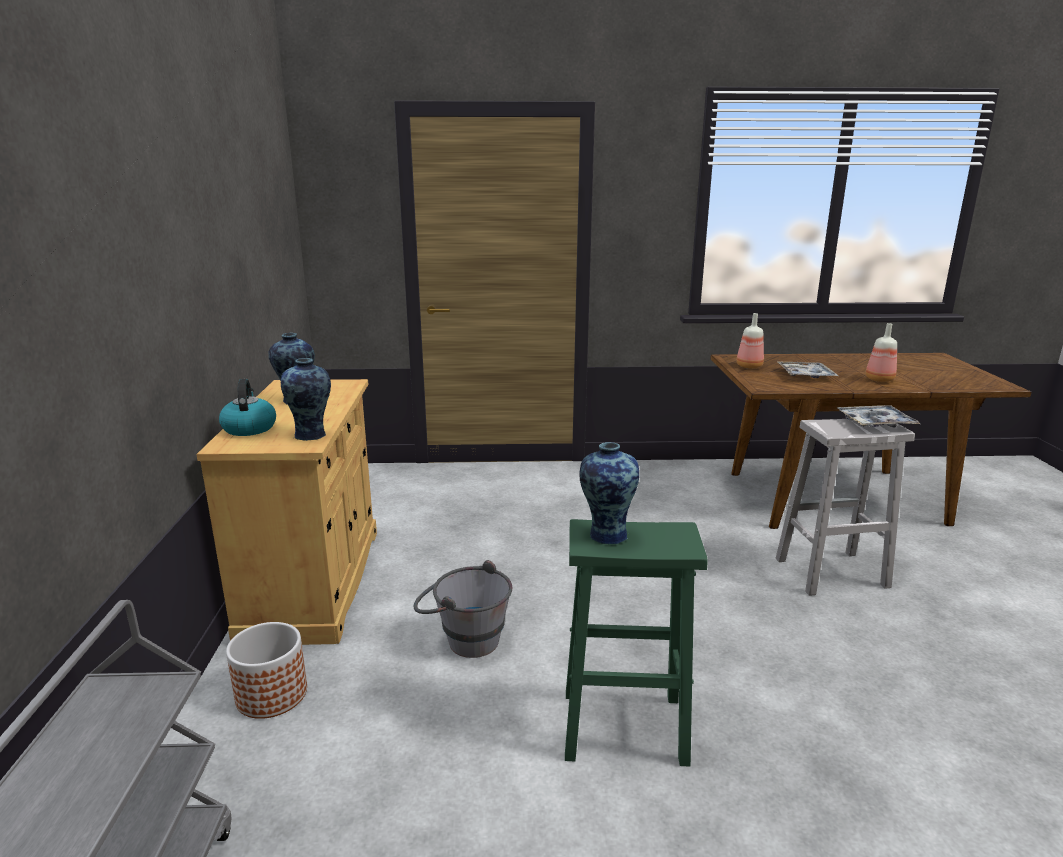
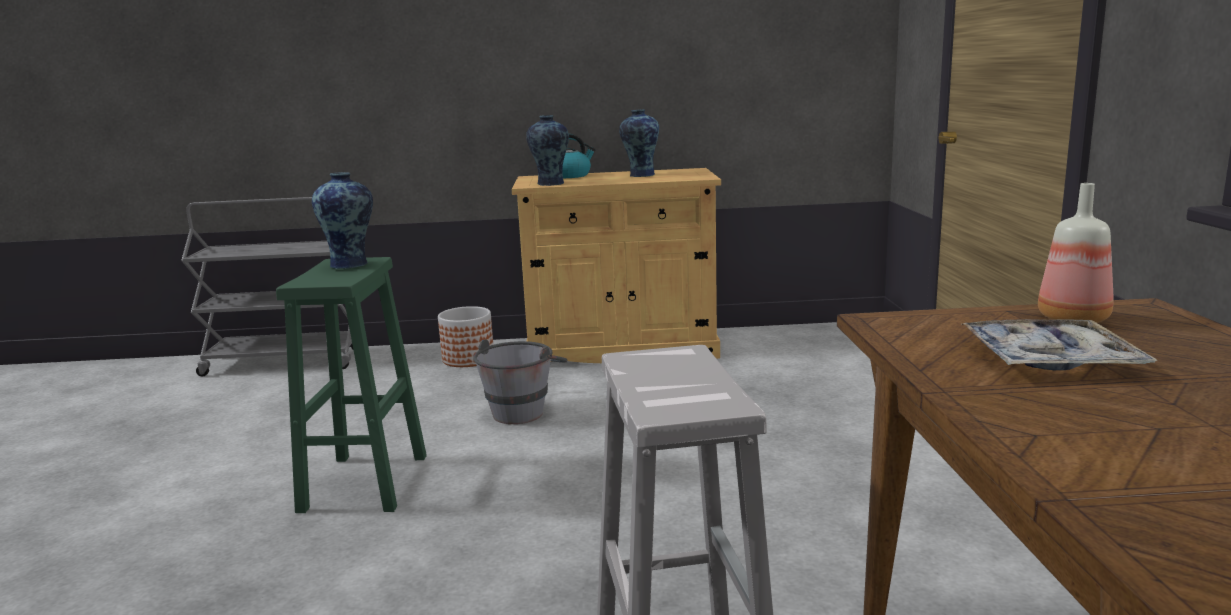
camera: 90 degrees right, 5 degrees down
(875, 423) = (698, 397): tray -> none
(878, 379) = (1123, 440): bottle -> none

